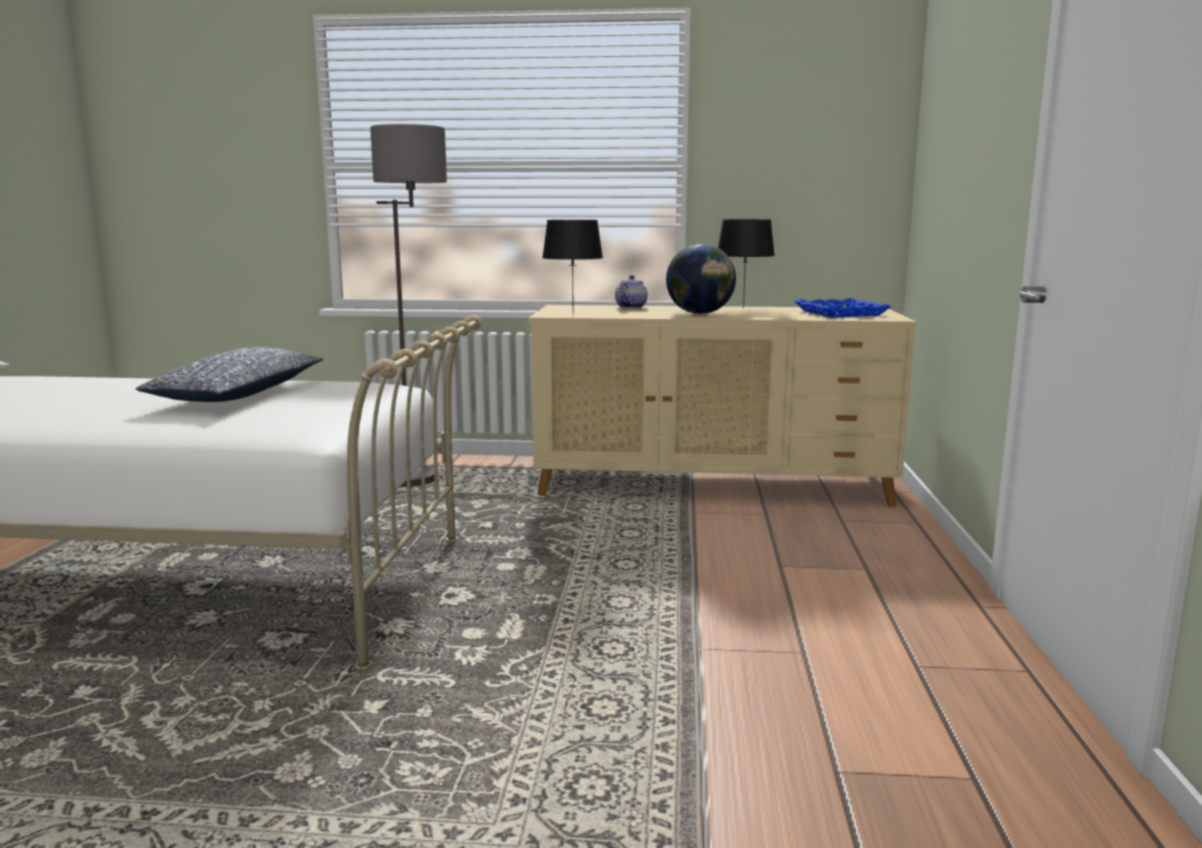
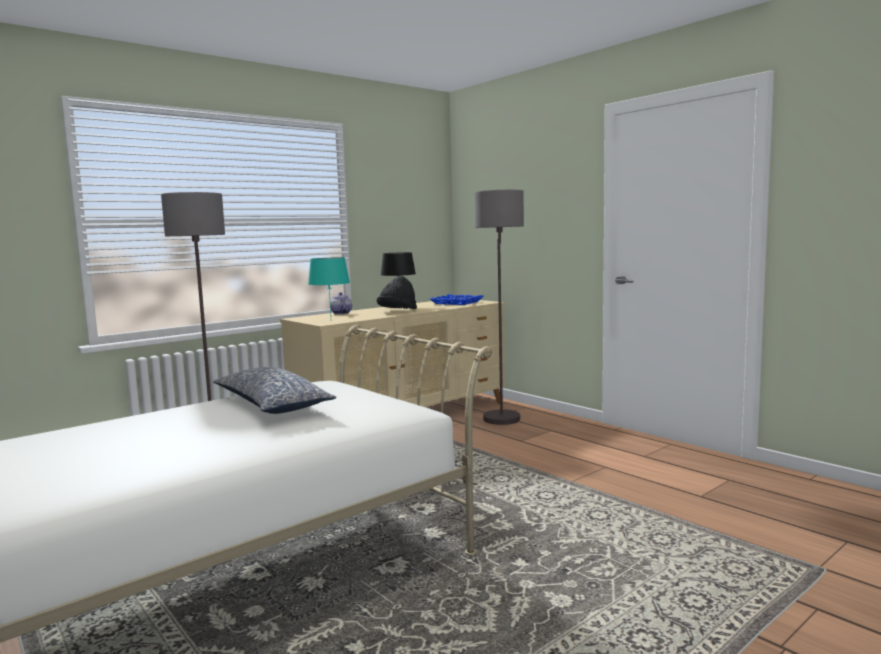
camera: 45 degrees left, 5 degrees down
(573, 313) = (331, 320): black table lamp -> turquoise table lamp
(700, 313) = (397, 311): globe -> black hat
(821, 532) = (502, 422): none -> grey floor lamp

